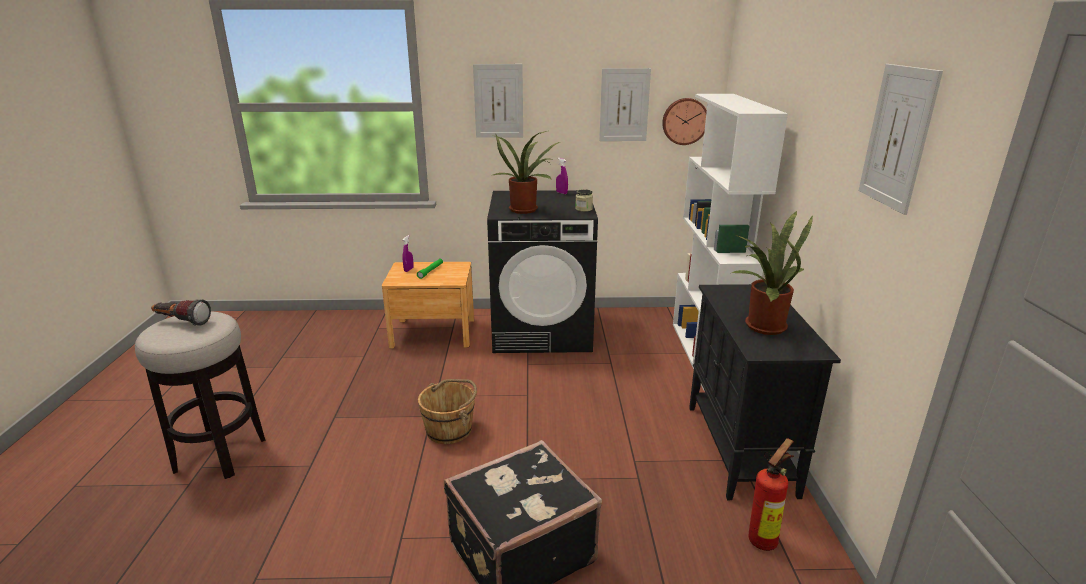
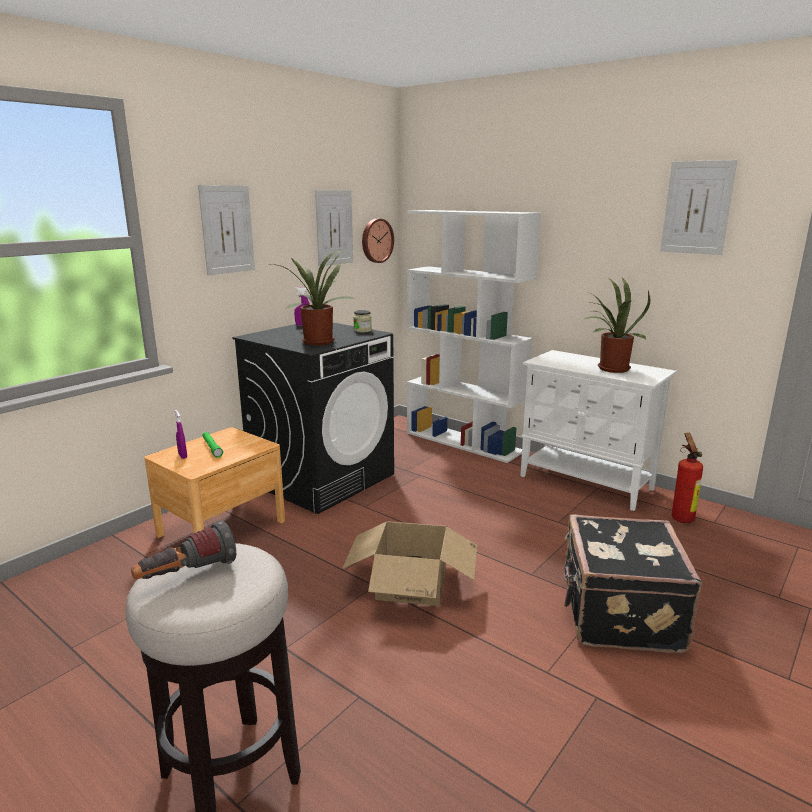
camera: 50 degrees left, 5 degrees down
(450, 429) = (412, 583): brown bucket -> cardboard box
(740, 450) = (587, 483): black cabinet -> white cabinet

